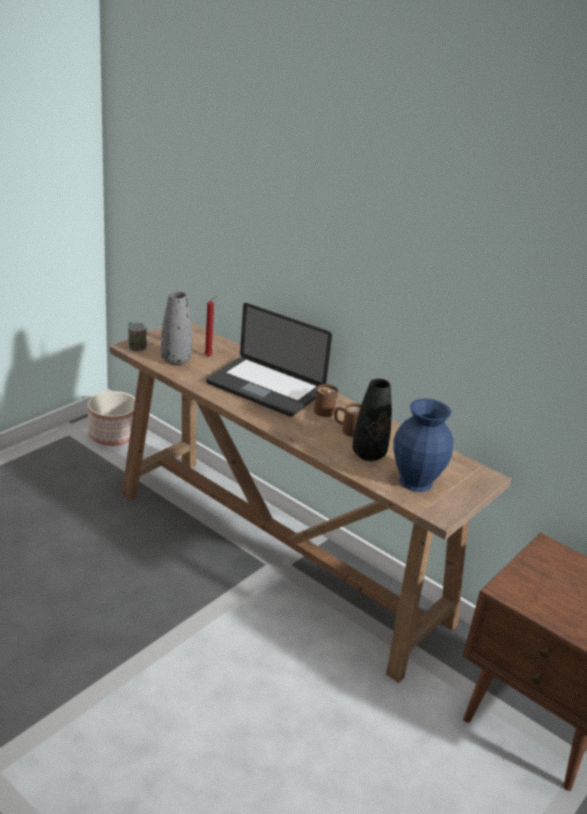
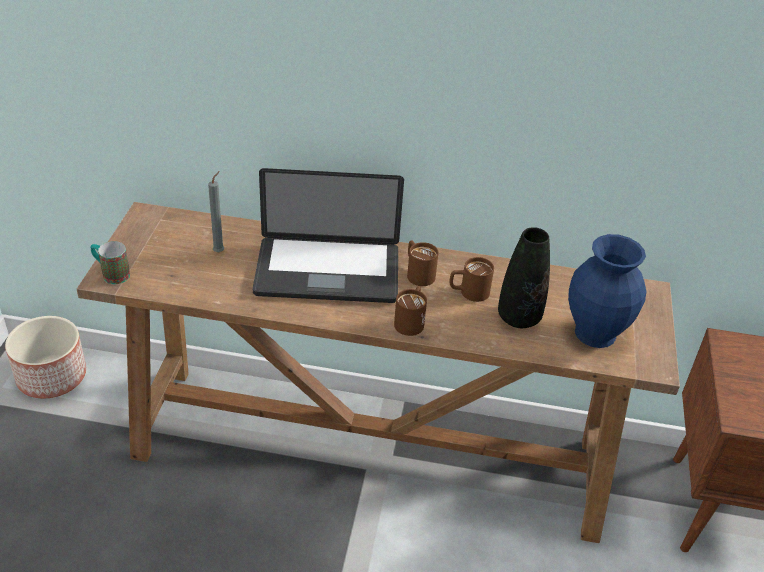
camera: 30 degrees left, 10 degrees up
(176, 360) = (184, 275): grey vase -> none
(209, 356) = (220, 251): red candle -> grey candle
(292, 429) = (411, 321): none -> brown mug

